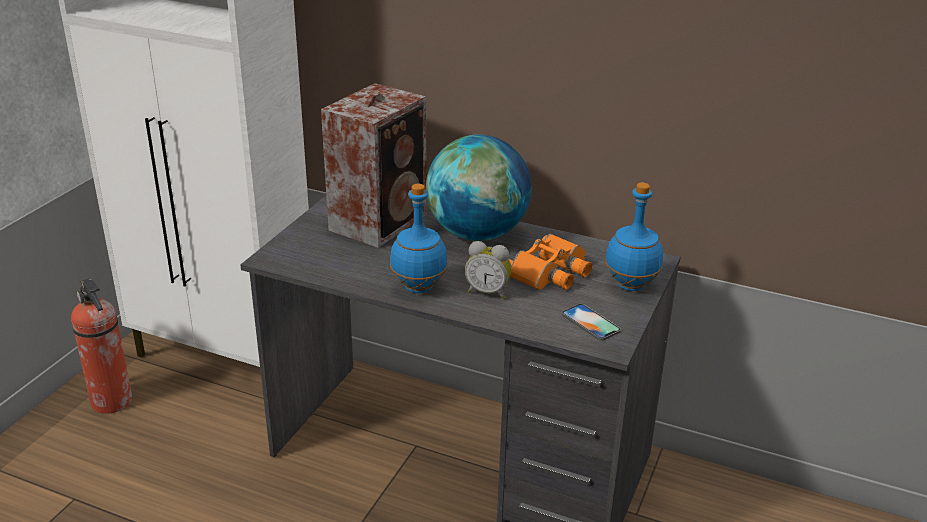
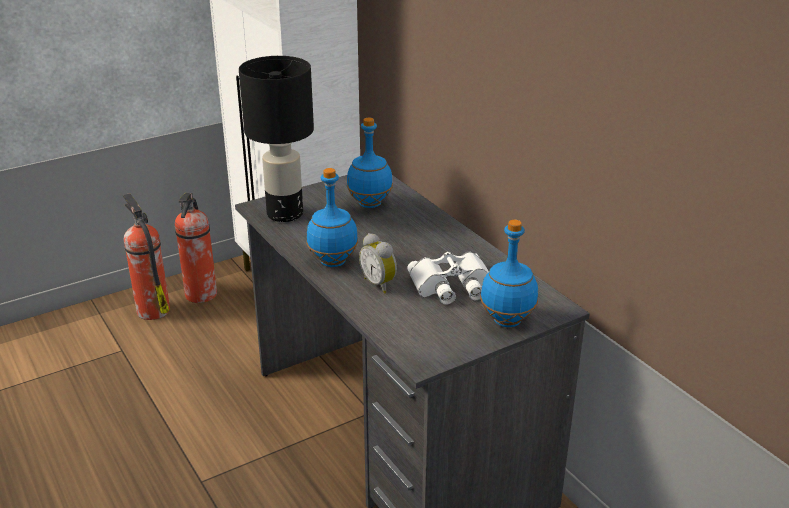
camera: 35 degrees right, 0 degrees up
(67, 439) = (152, 309): none -> fire extinguisher
(308, 258) = (284, 214): none -> black table lamp
(381, 221) = (370, 203): speaker -> blue bottle
(477, 234) = (432, 236): globe -> none
(550, 272) = (452, 286): orange binoculars -> white binoculars
(590, 322) = (430, 338): phone -> none

